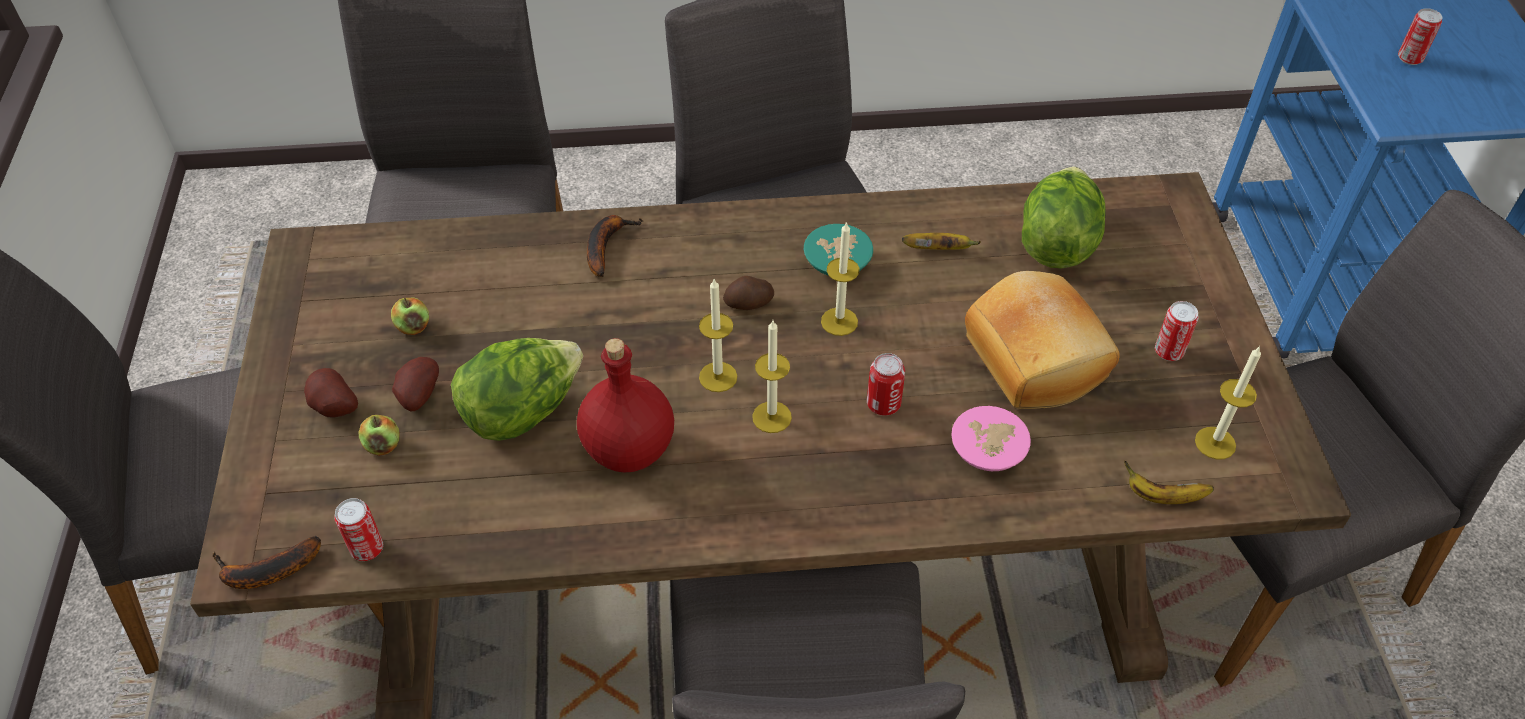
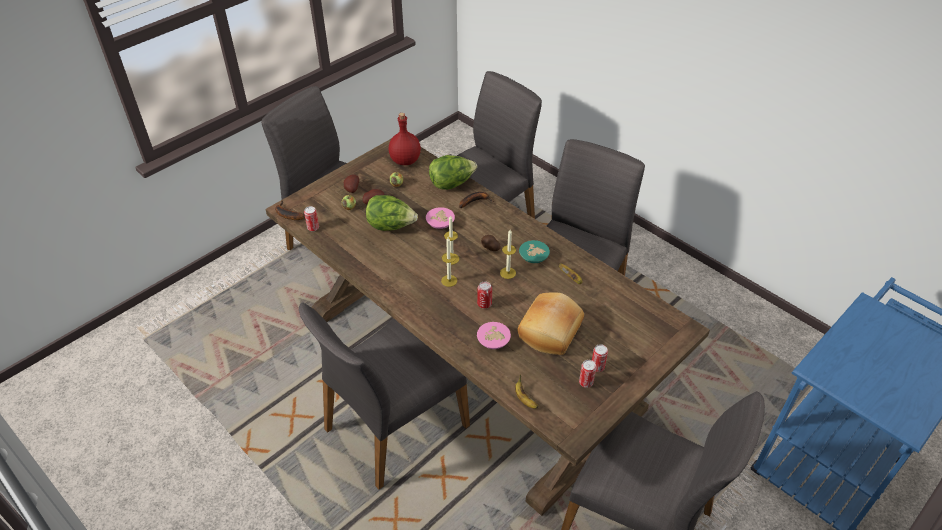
camera: 50 degrees right, 5 degrees down
(603, 330) = (440, 222): none -> pink bowl
(627, 450) = (401, 257): red bottle -> red bottle (404, 160)
(1056, 243) = (615, 308): lettuce -> lettuce (452, 183)
(1215, 443) = (566, 402): candle -> none
(1409, 58) = (866, 357): can -> can (586, 382)

